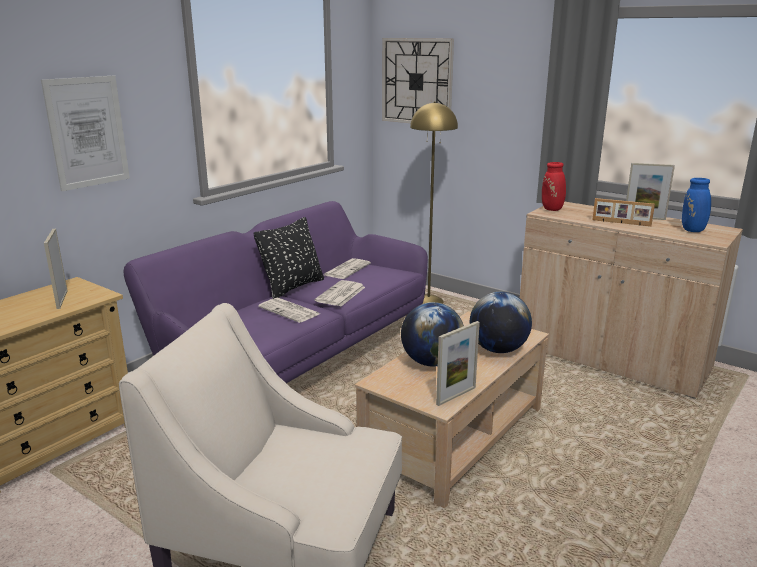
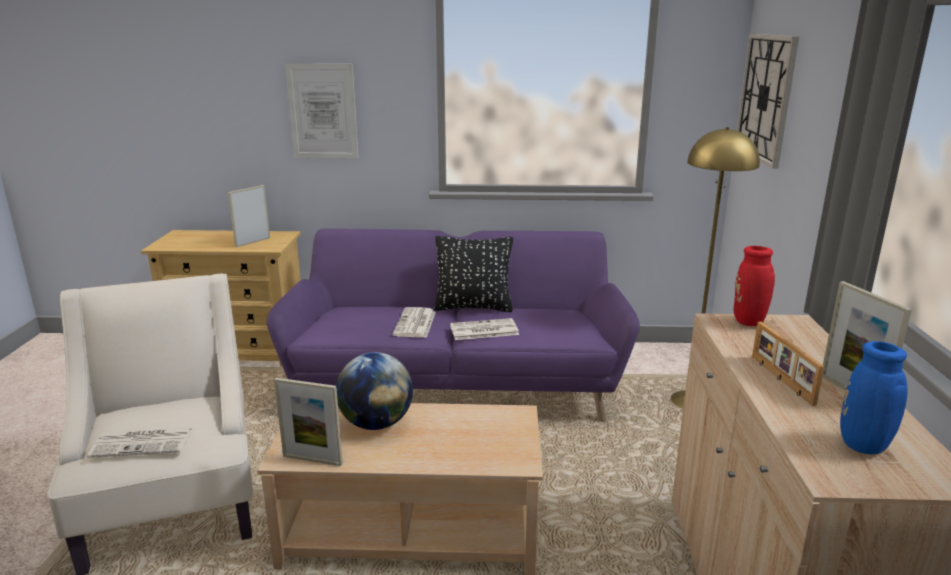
camera: 55 degrees right, 0 degrees up
(347, 269) = (551, 312): newspaper -> newspaper (144, 443)
(498, 349) = (451, 453): globe -> none

